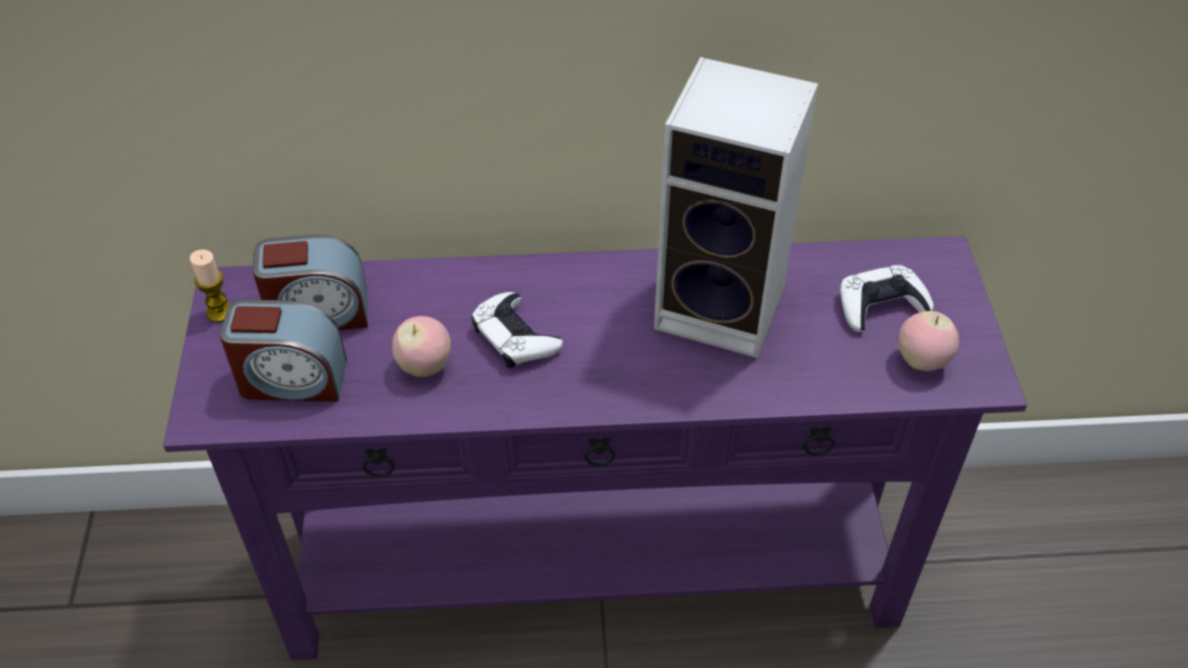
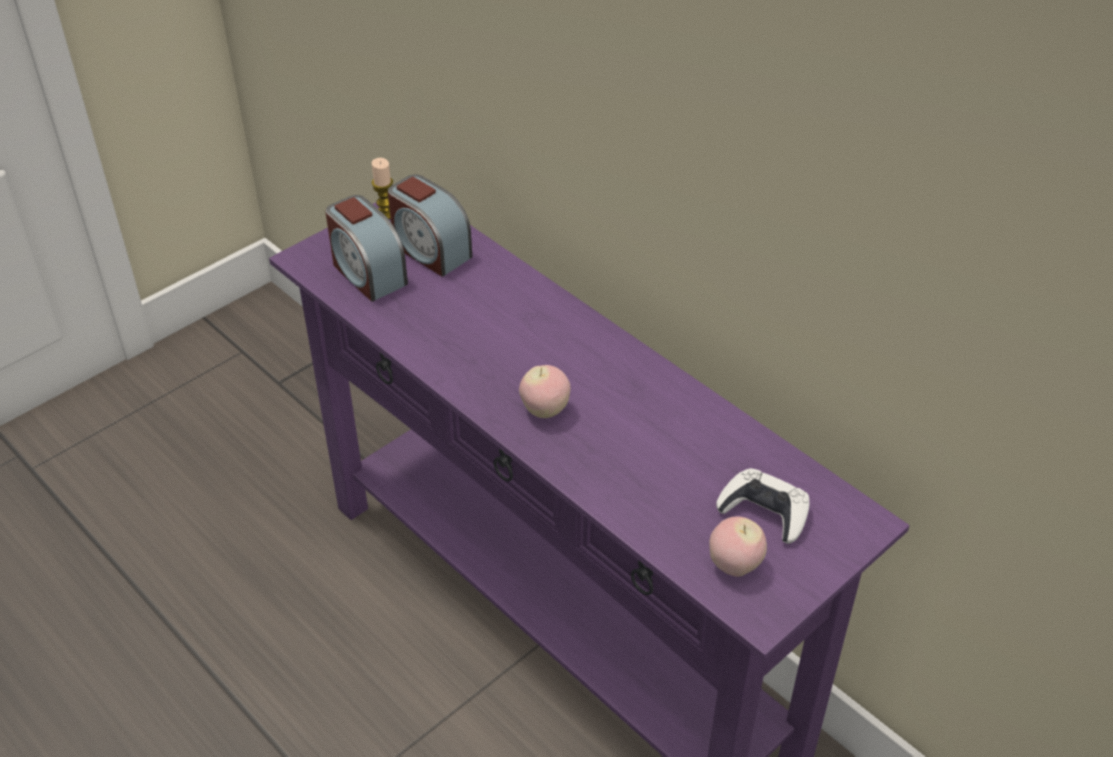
camera: 50 degrees right, 5 degrees down
(425, 366) = (439, 319): apple -> apple (545, 410)
(515, 336) = (509, 343): white game controller -> none
(725, 308) = (657, 428): speaker -> none

